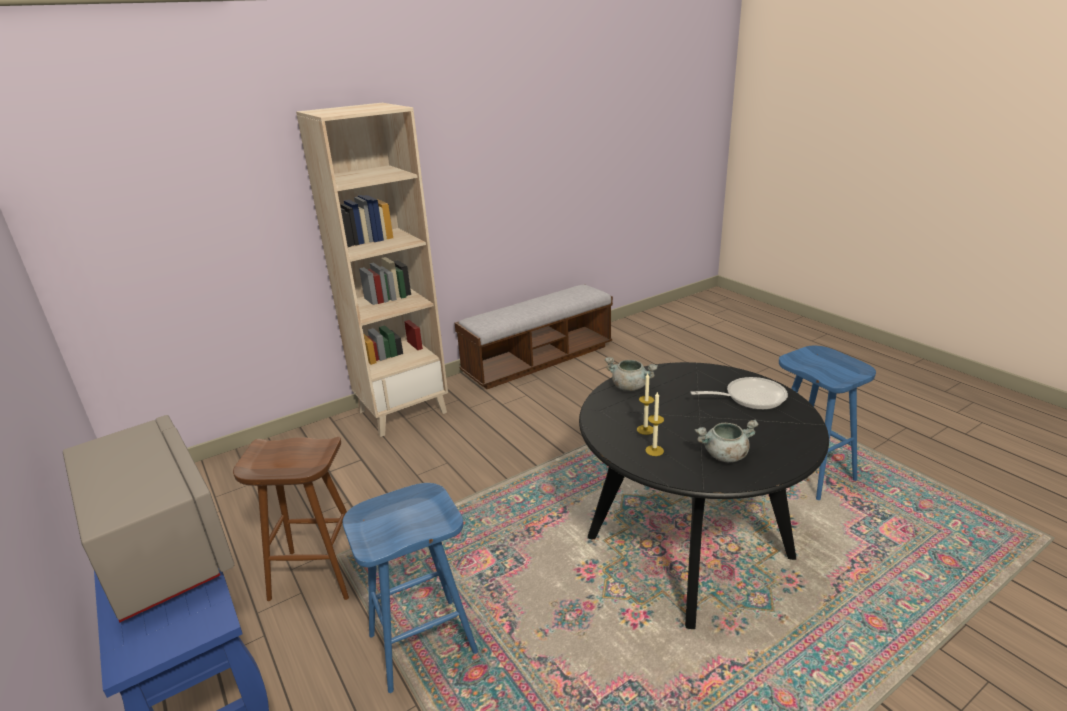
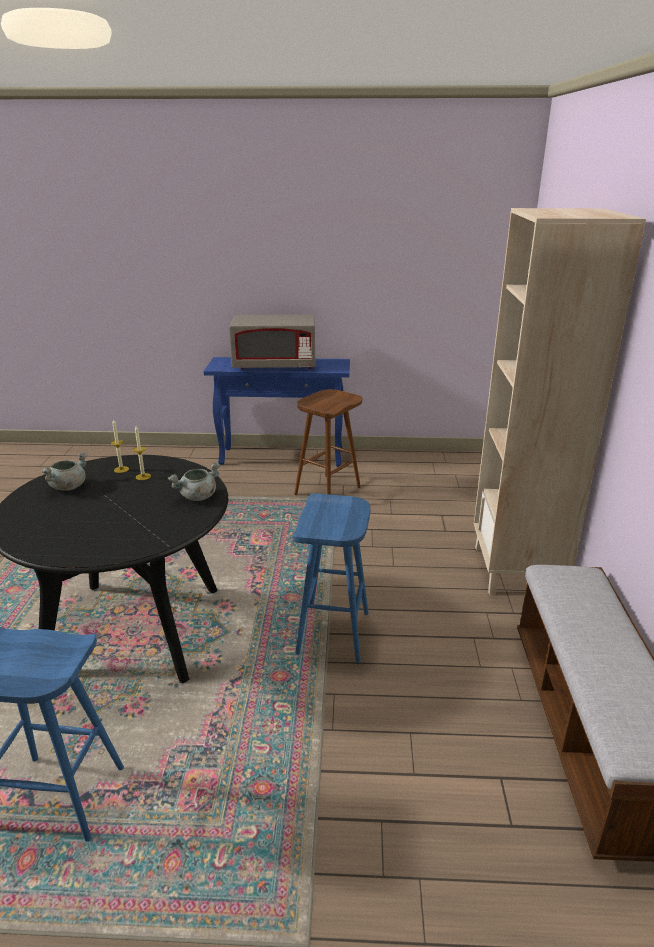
camera: 125 degrees right, 0 degrees up
(423, 642) = (230, 505): blue stool -> blue stool (334, 634)
(749, 397) = (82, 536): frying pan -> none

